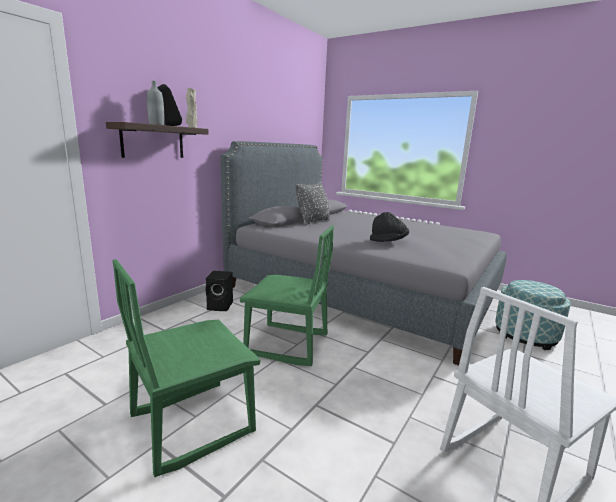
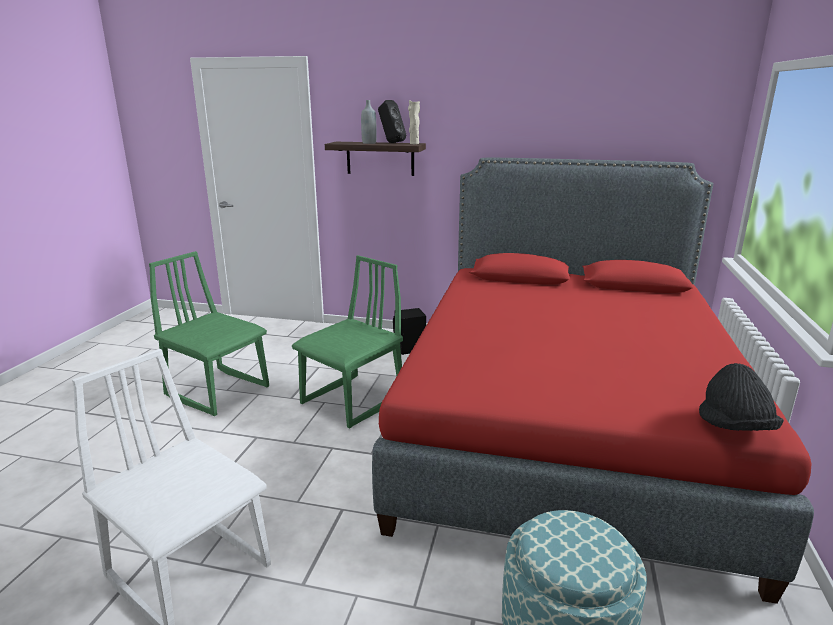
camera: 70 degrees right, 5 degrees up
(287, 345) = (353, 401): green chair -> green chair turned 135 degrees counterclockwise
(313, 221) = (552, 289): grey pillow -> none
(361, 291) = (563, 424): grey bed -> red bed
(388, 241) = (495, 340): black hat -> black hat (734, 427)

